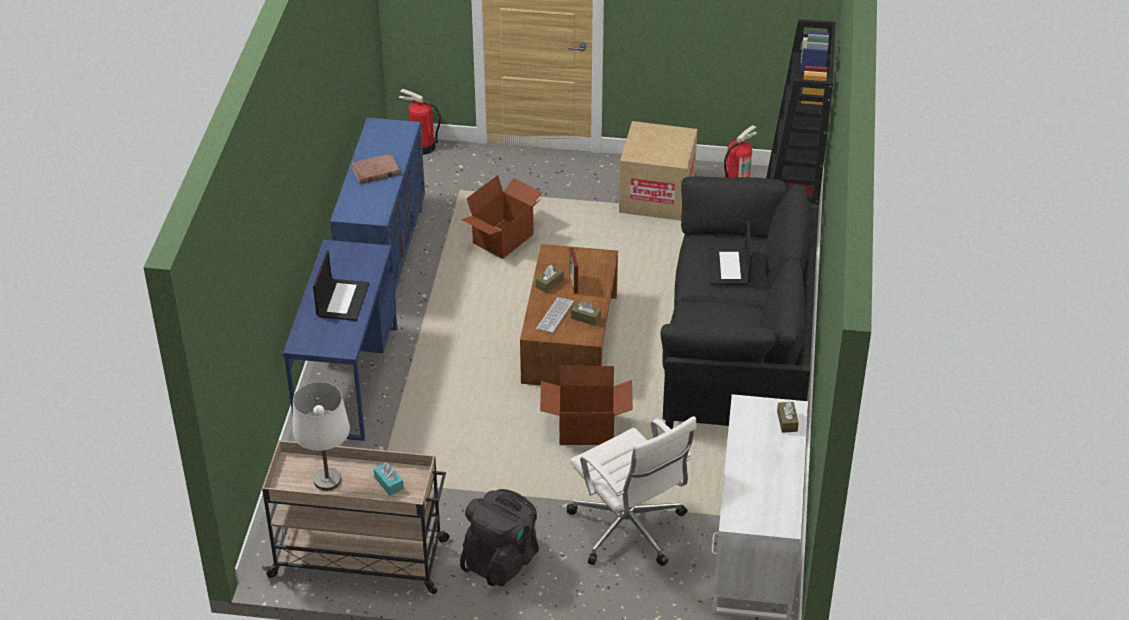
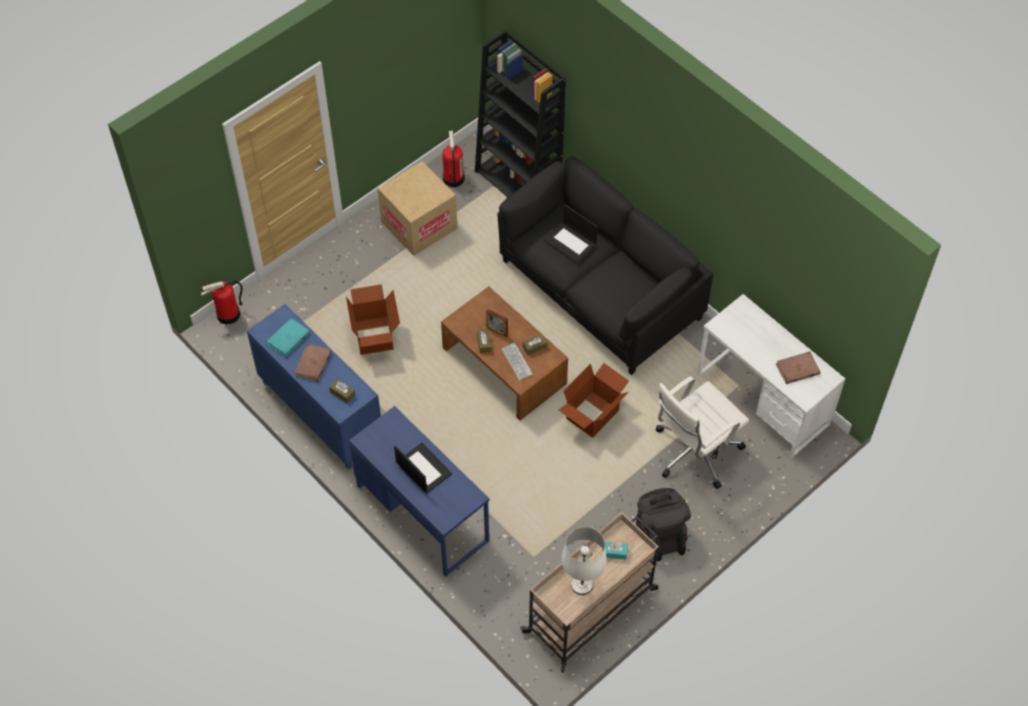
camera: 50 degrees left, 15 degrees up
(385, 144) = (288, 339): none -> turquoise book
(629, 530) = (694, 452): white office chair -> white office chair turned 135 degrees clockwise
(764, 494) = (797, 369): none -> brown book
(787, 421) = (750, 315): brown tissue box -> brown tissue box (342, 393)

